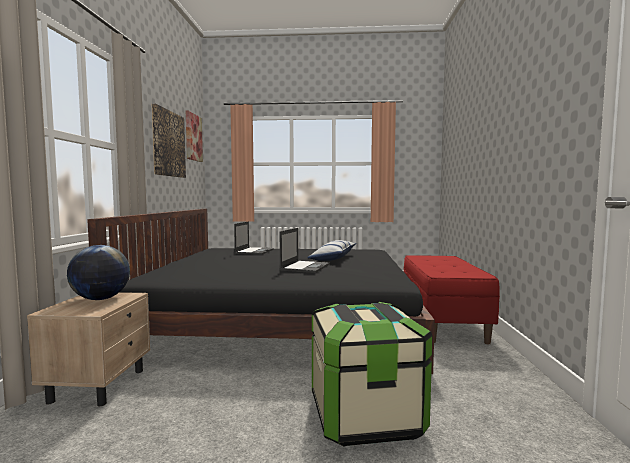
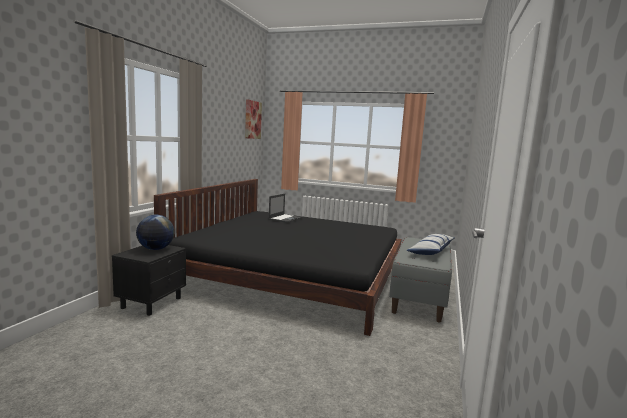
camera: 15 degrees right, 5 degrees up
(99, 385) = (152, 302): beige nightstand -> black nightstand
(168, 144) = (227, 129): picture -> none
(305, 267) = (306, 240): laptop -> none
(333, 258) = (339, 233): pillow -> pillow (431, 251)
(365, 416) = (298, 353): storage box -> none
(441, 321) = (419, 297): red bench -> grey bench

